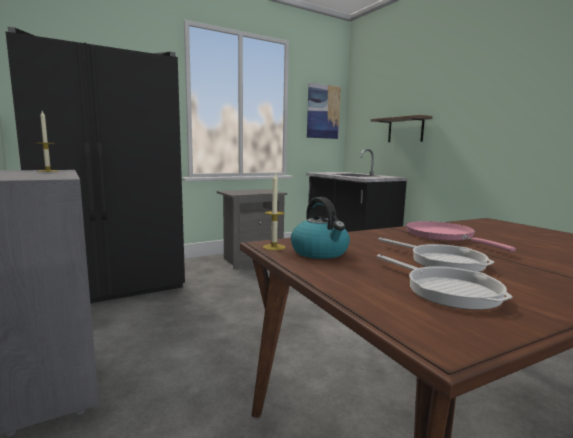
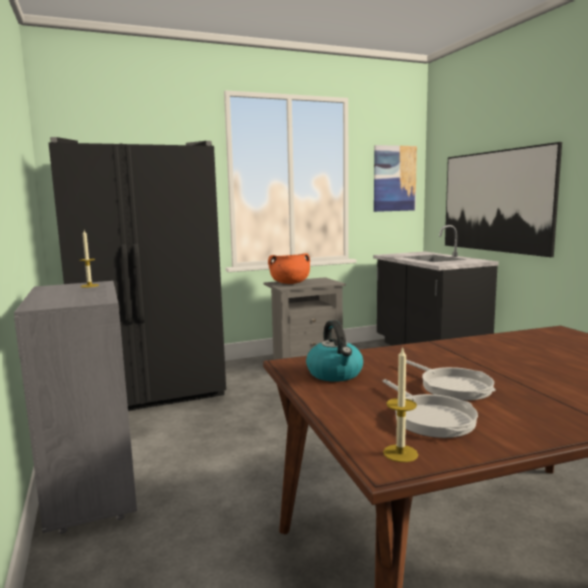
camera: 10 degrees right, 0 degrees up
(240, 191) = (290, 283): none -> orange cooking pot
(274, 247) = (293, 367): candle -> candle (400, 453)
(405, 130) = (495, 201): shelf -> picture
(443, 236) = (480, 354): pink frying pan -> none

